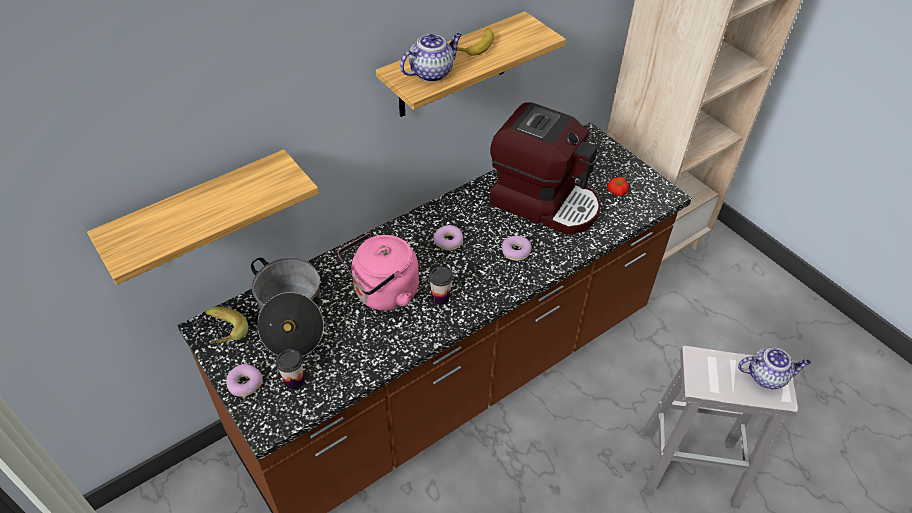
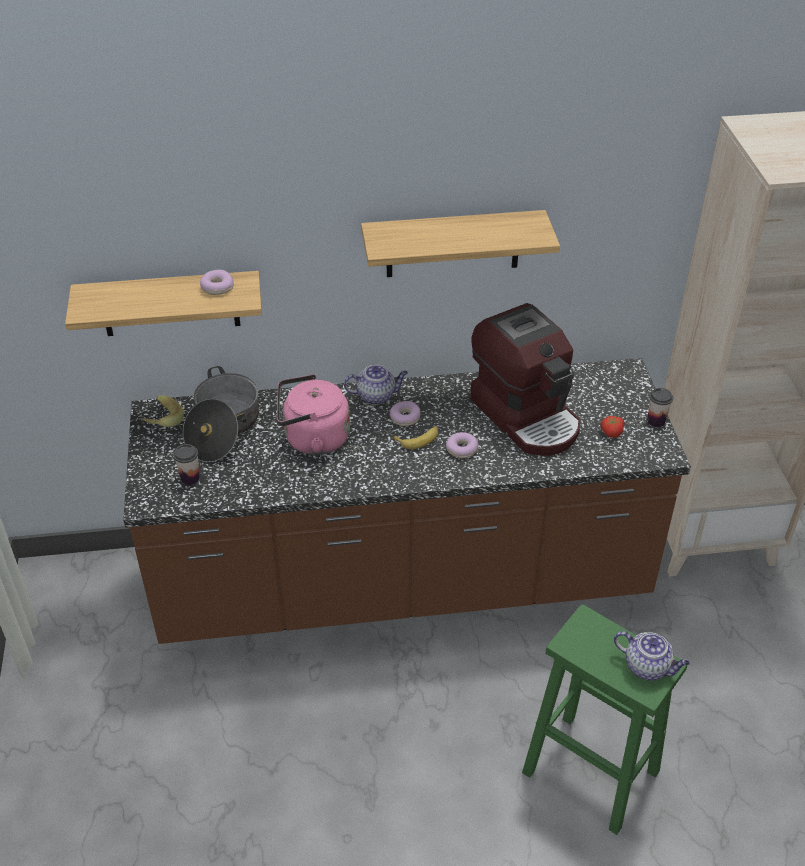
camera: 30 degrees right, 5 degrees down
(244, 384) = (151, 465): donut -> donut (217, 287)
(432, 72) = (406, 239): teapot -> teapot (377, 396)
(440, 298) = (360, 462): cup -> cup (656, 421)
(477, 46) = (469, 228): banana -> banana (418, 439)
(691, 467) = (593, 773): white stool -> green stool

